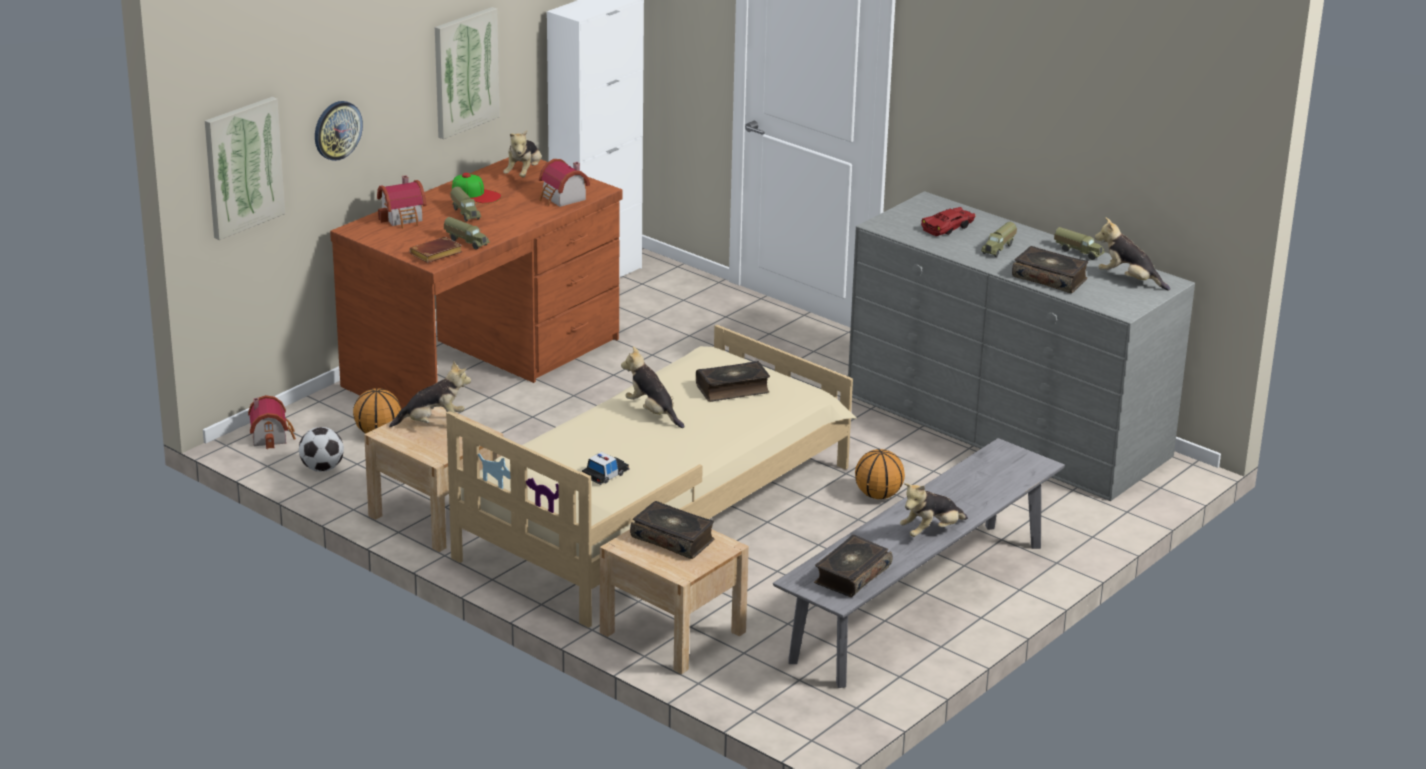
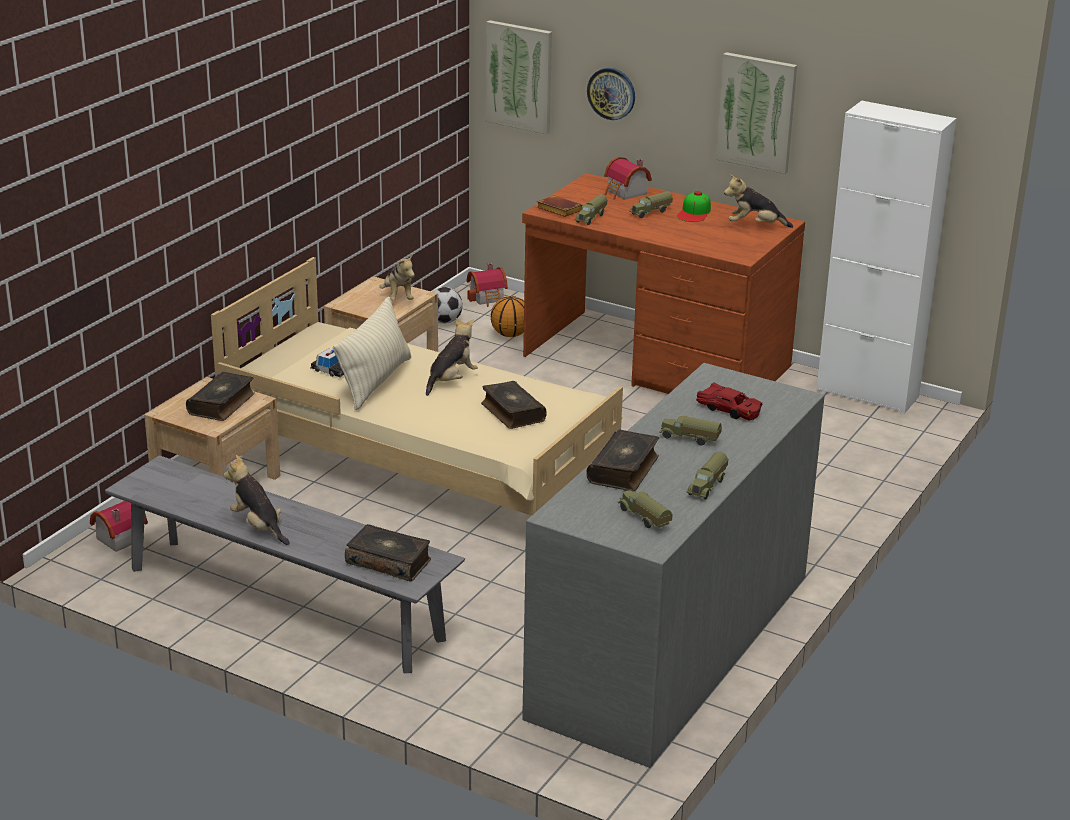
camera: 80 degrees right, 0 degrees up
(562, 199) = (708, 244): toy house -> toy house (117, 538)
(641, 452) = (375, 381): none -> beige pillow
(851, 575) = (173, 490): book -> book (389, 561)
(878, 495) = (485, 571): basketball -> none
(1128, 280) = (644, 518): plush toy -> toy truck

